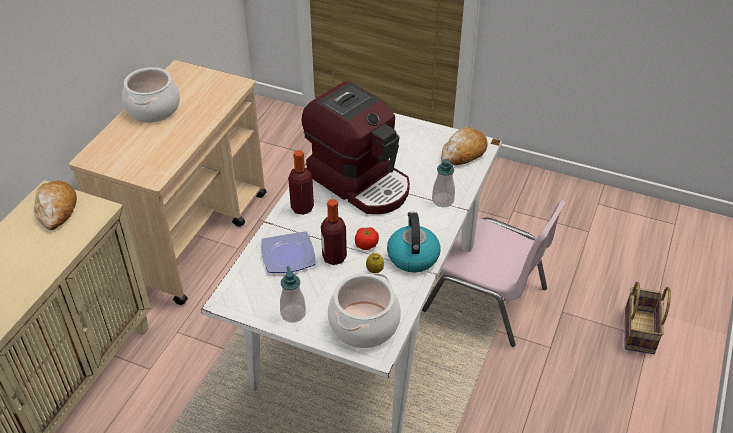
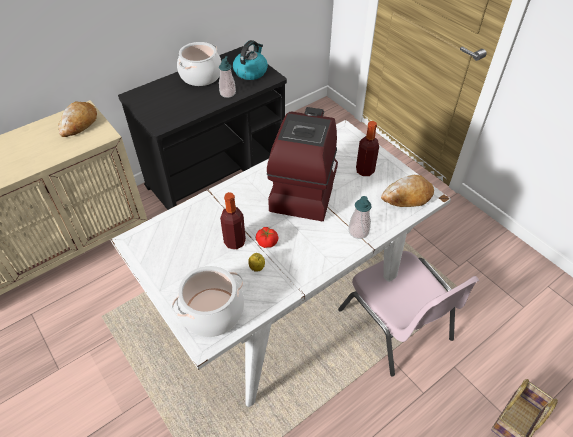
camera: 30 degrees right, 5 degrees up
(190, 234) = (217, 178): beige cart -> black cart
(289, 256) = (203, 225): plate -> none
(293, 313) = (168, 275): soap dispenser -> soap dispenser (227, 93)
(302, 207) = (243, 190): bottle -> bottle (365, 170)
(360, 181) = (303, 187): coffee machine -> coffee machine turned 150 degrees counterclockwise
(412, 256) = (296, 269): kettle -> kettle (250, 72)

